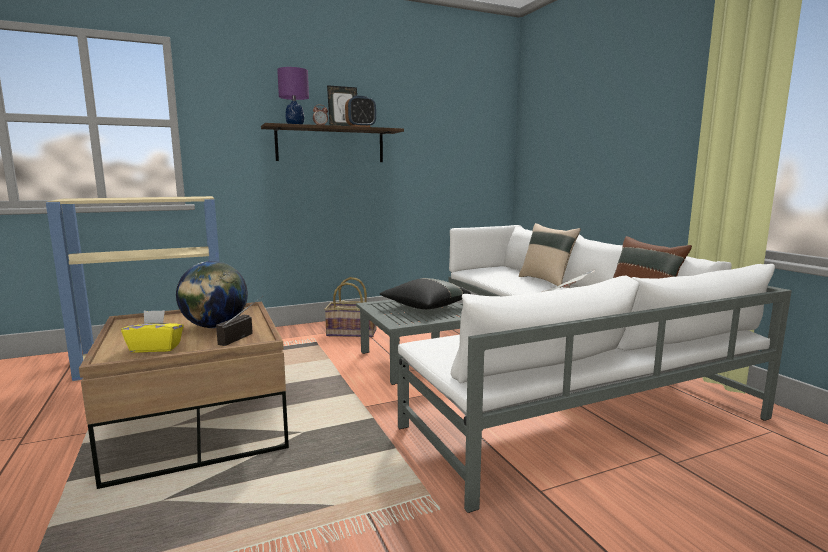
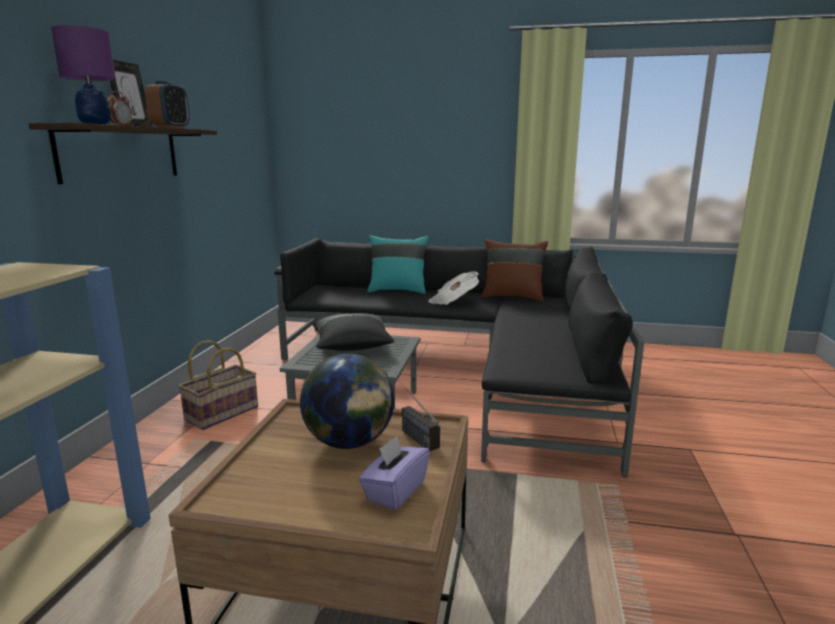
camera: 55 degrees left, 5 degrees up
(156, 348) = (395, 491): yellow tissue box -> purple tissue box
(533, 373) = (452, 376): white sofa -> black sofa
(546, 281) = (397, 290): beige pillow -> turquoise pillow

